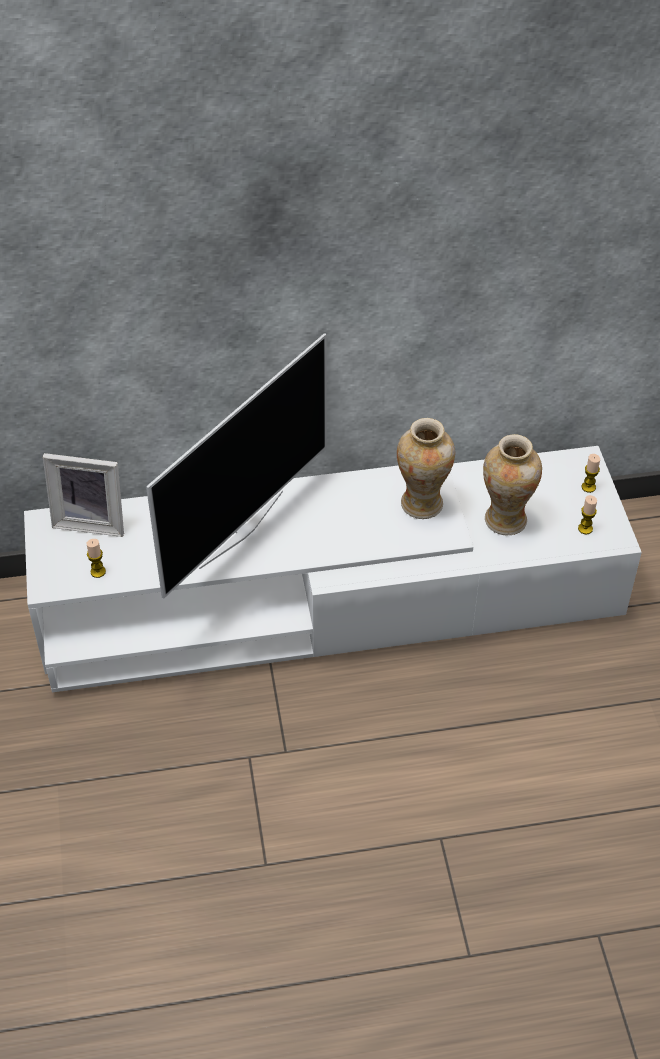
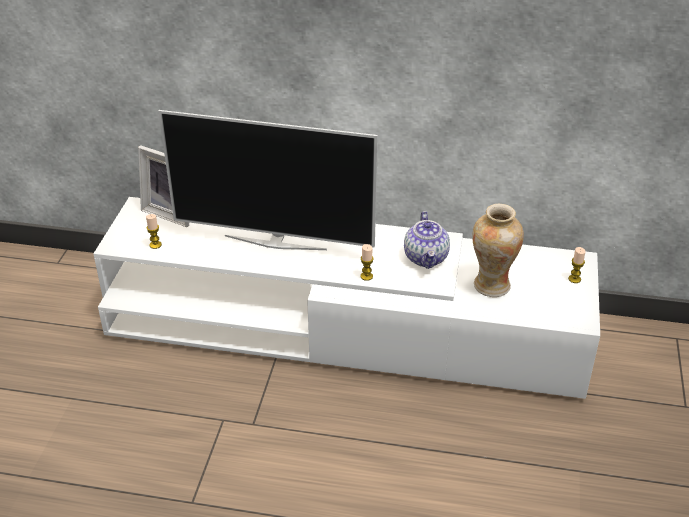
camera: 20 degrees right, 10 degrees down
(240, 528) = (275, 242): television -> television turned 45 degrees clockwise
(422, 504) = (426, 258): vase -> teapot
(585, 528) = (557, 307): candle -> candle (366, 276)

